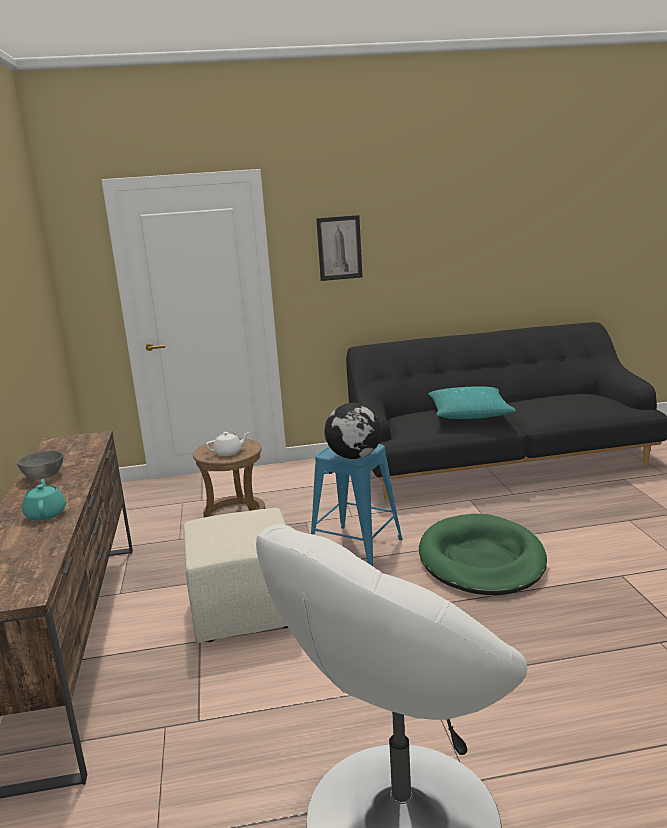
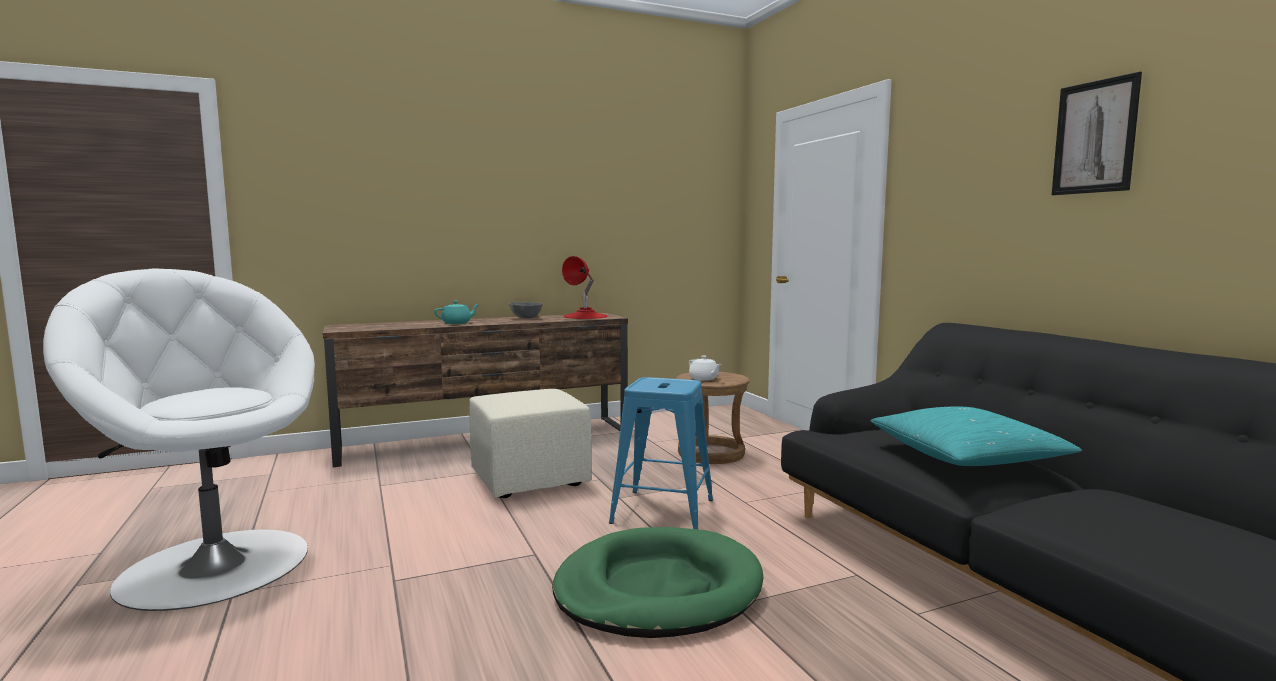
camera: 75 degrees right, 10 degrees down
(70, 447) = (585, 316): none -> red table lamp
(339, 248) = (959, 177): picture -> picture (1094, 137)
(355, 457) = (642, 386): globe -> none

